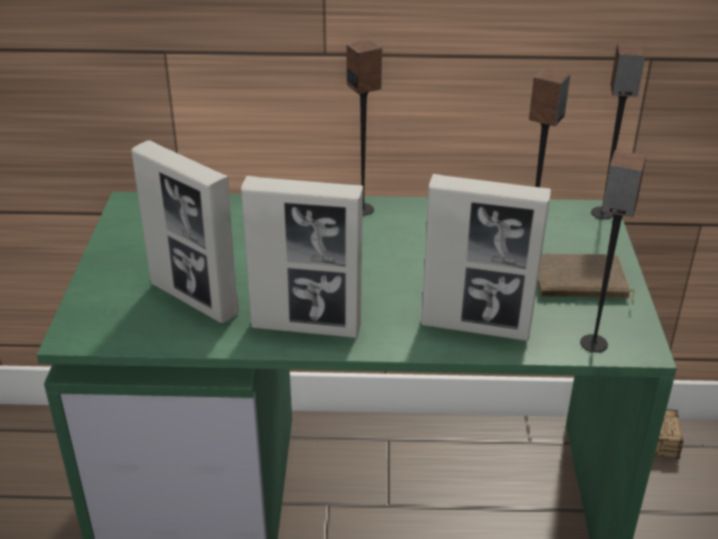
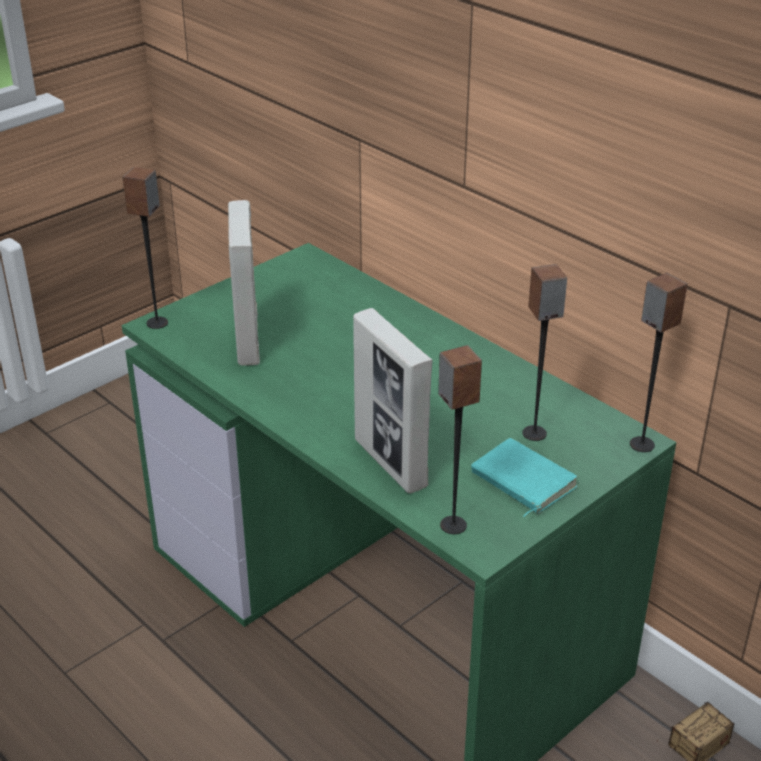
camera: 45 degrees right, 0 degrees up
(306, 327) = (284, 397): picture frame -> none
(363, 209) = (452, 340): speaker -> speaker (157, 323)
(579, 283) = (521, 481): brown book -> turquoise book

